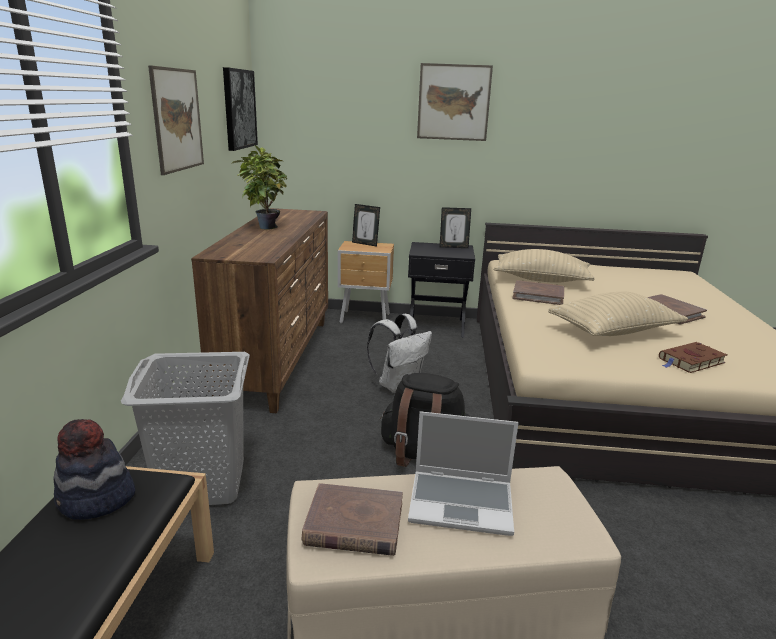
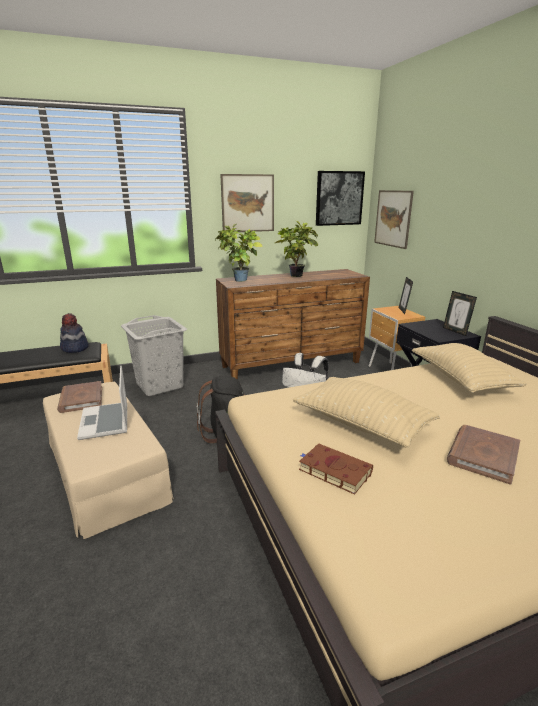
camera: 65 degrees right, 0 degrees up
(239, 252) = (238, 281): none -> potted plant
(453, 102) = (485, 189): picture -> picture (393, 218)
(538, 295) = (408, 382): brown book -> none

